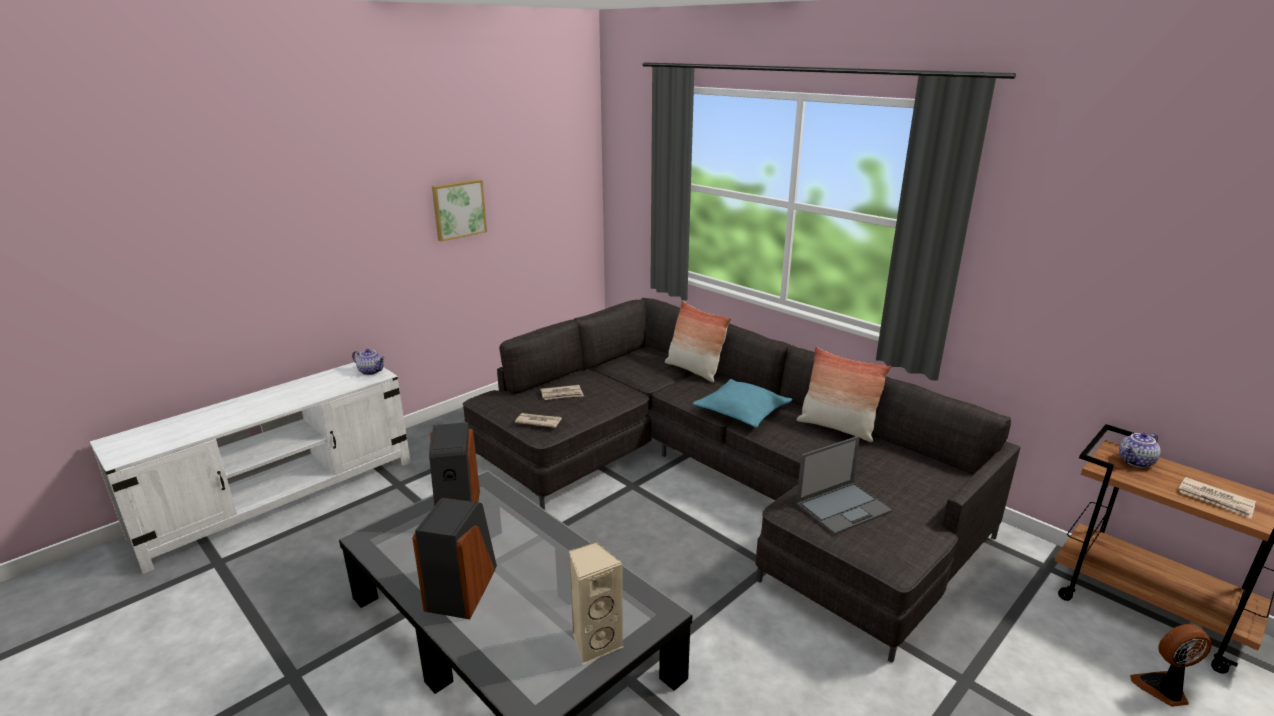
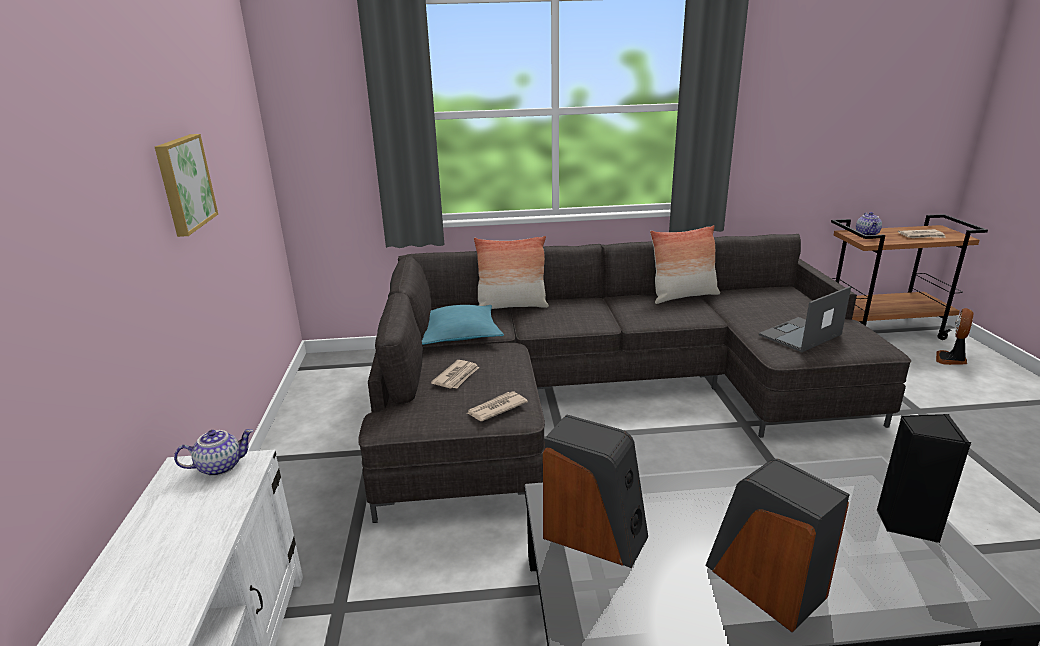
camera: 50 degrees left, 0 degrees up
(595, 642) = (906, 523): beige speaker -> black speaker
(741, 412) = (612, 316): turquoise pillow -> turquoise pillow (459, 334)
(843, 507) = (799, 335): laptop -> laptop turned 135 degrees counterclockwise

